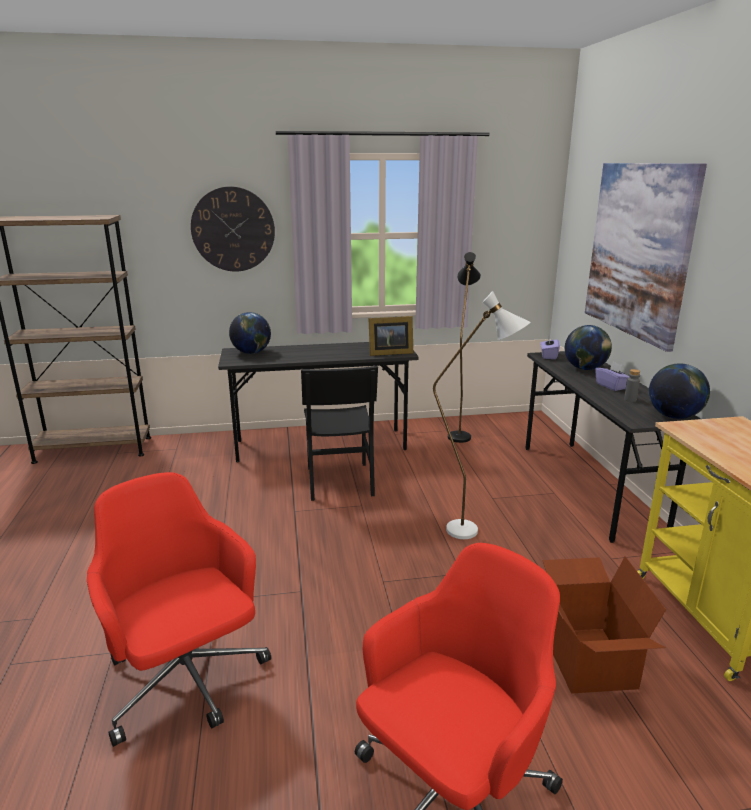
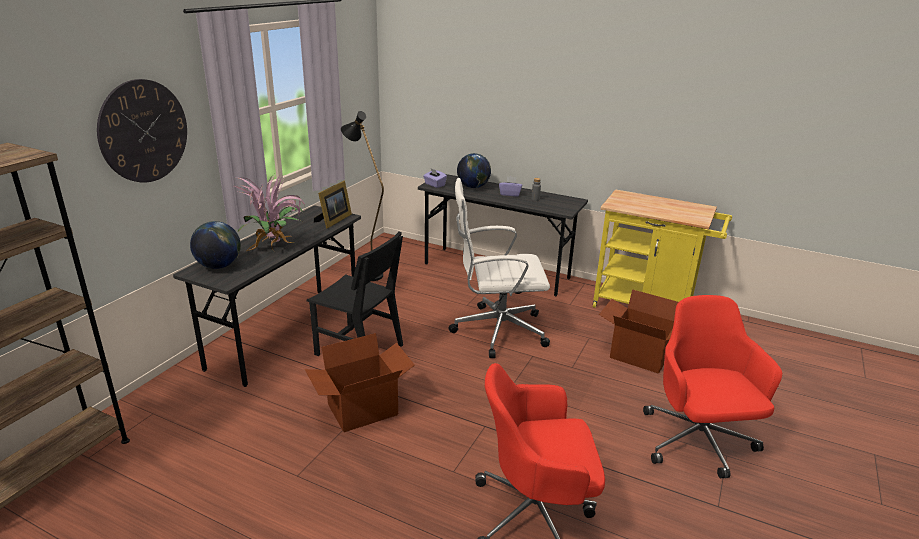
camera: 55 degrees left, 5 degrees up
(257, 519) = (363, 410): none -> cardboard box
(307, 354) = (274, 247): none -> potted plant
(474, 533) = (496, 330): white floor lamp -> white office chair
(638, 250) = (491, 92): picture -> none
(674, 417) = (571, 202): globe -> none

